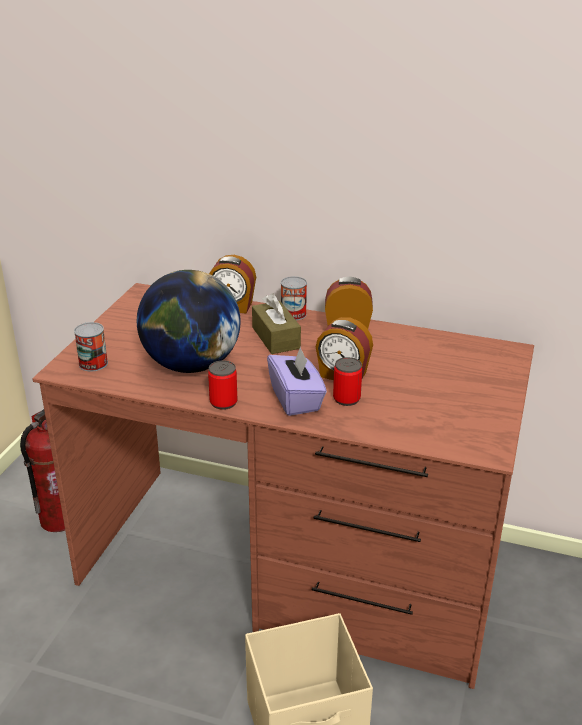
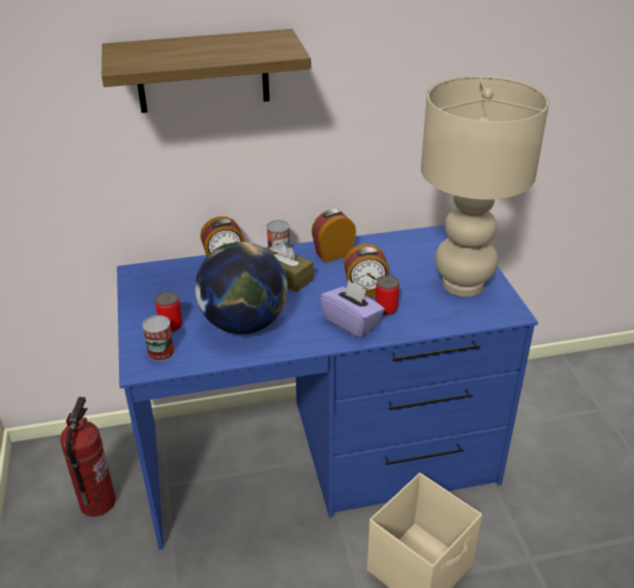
camera: 30 degrees left, 5 degrees up
(223, 402) = (301, 345): can -> can (171, 325)
(236, 89) = (202, 71): none -> shelf
(292, 567) = (319, 455): brown desk -> blue desk
(461, 403) = (463, 284): none -> beige table lamp

